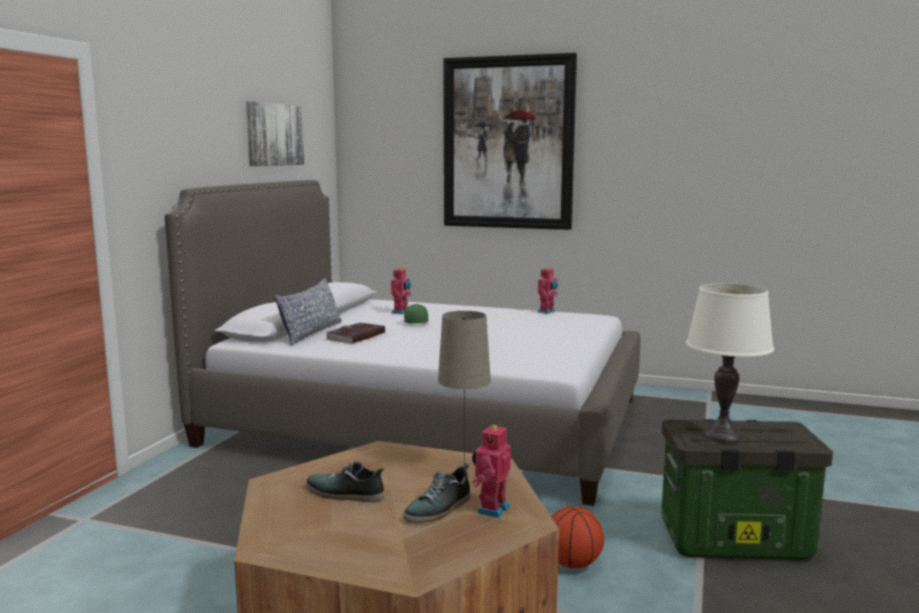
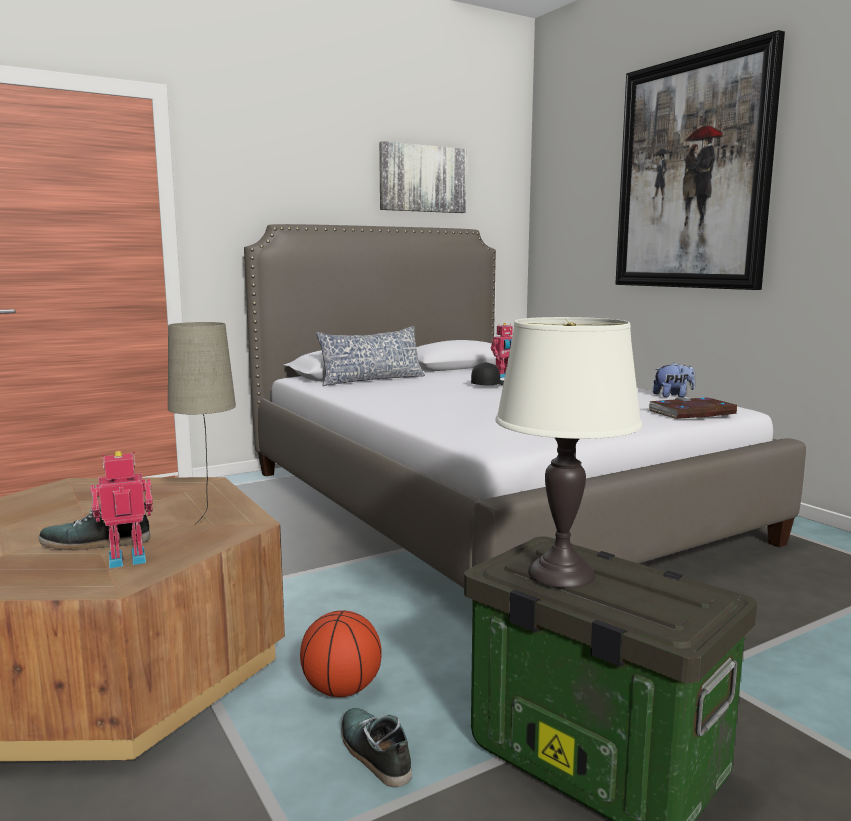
camera: 40 degrees right, 0 degrees up
(344, 493) = (81, 507): shoe -> shoe (373, 752)
(356, 336) = (396, 387): book -> book (691, 412)
(416, 322) = (489, 385): green cap -> black cap
(547, 312) = (673, 396): toy robot -> plush toy

